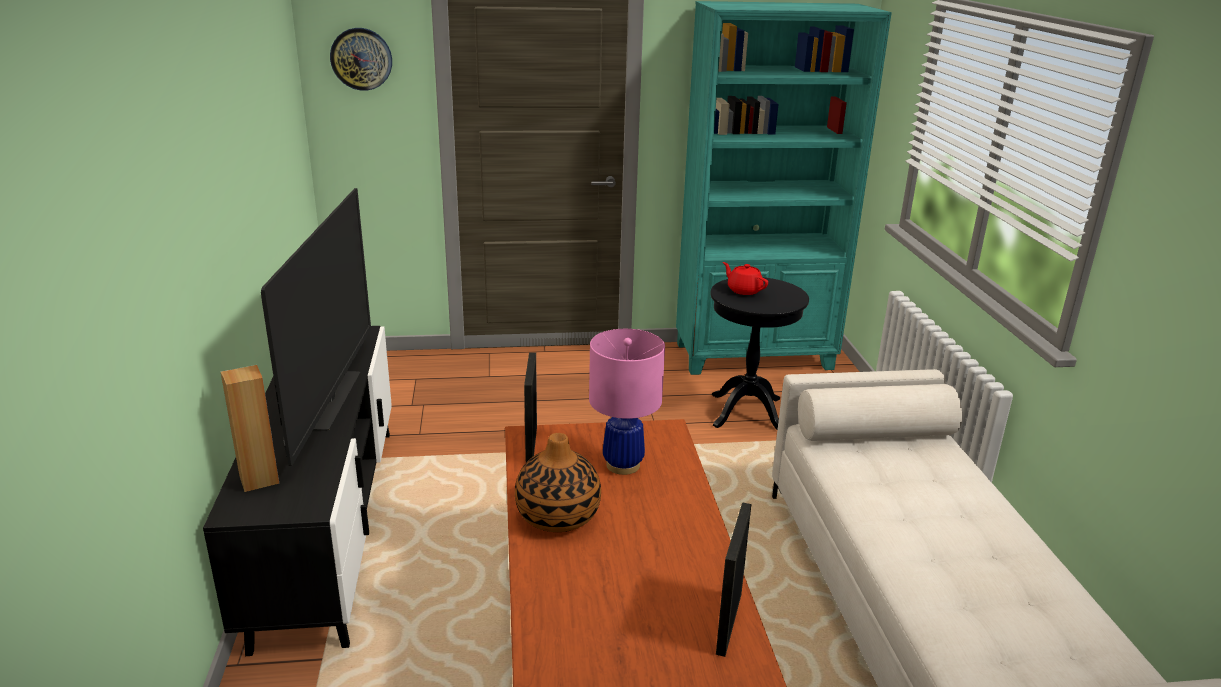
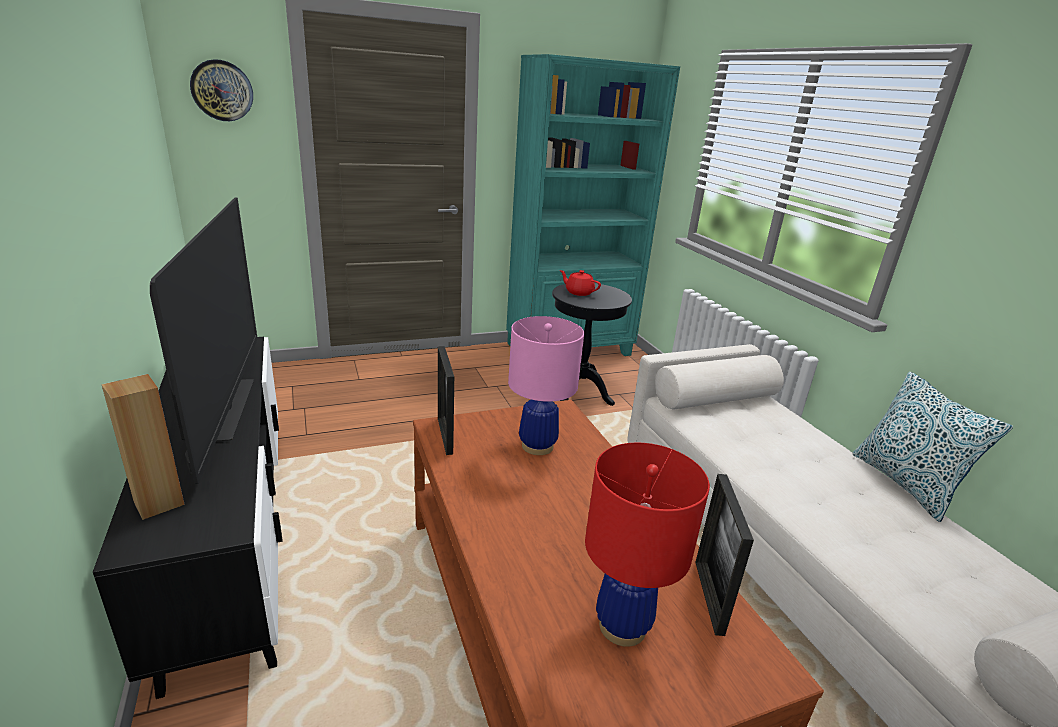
camera: 15 degrees left, 0 degrees up
(557, 516) = (497, 504): vase -> none
(630, 634) = (622, 626): none -> red table lamp
(1057, 553) = (905, 484): none -> pillow

